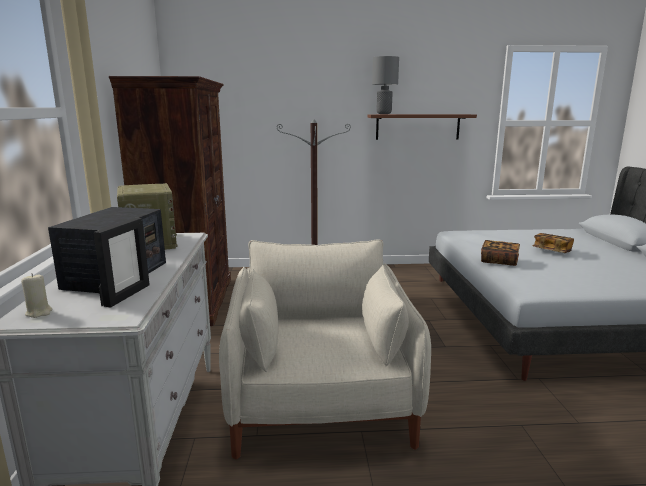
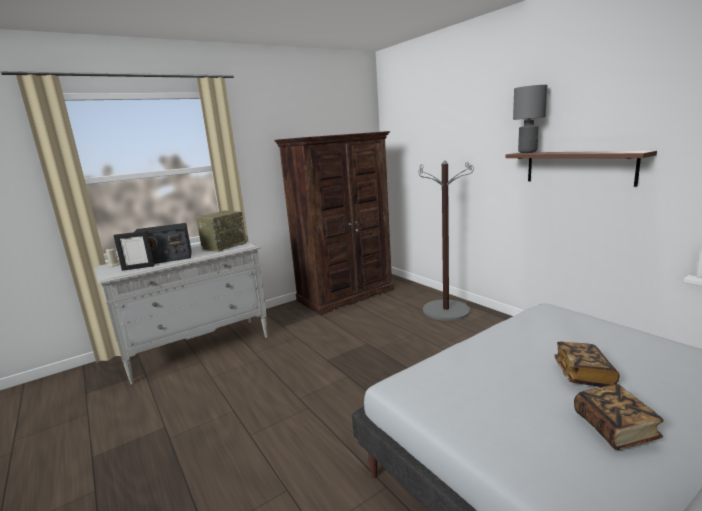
camera: 60 degrees right, 0 degrees up
(320, 400) = (260, 383): beige armchair -> none
(499, 261) = (475, 351): book -> book (614, 428)

